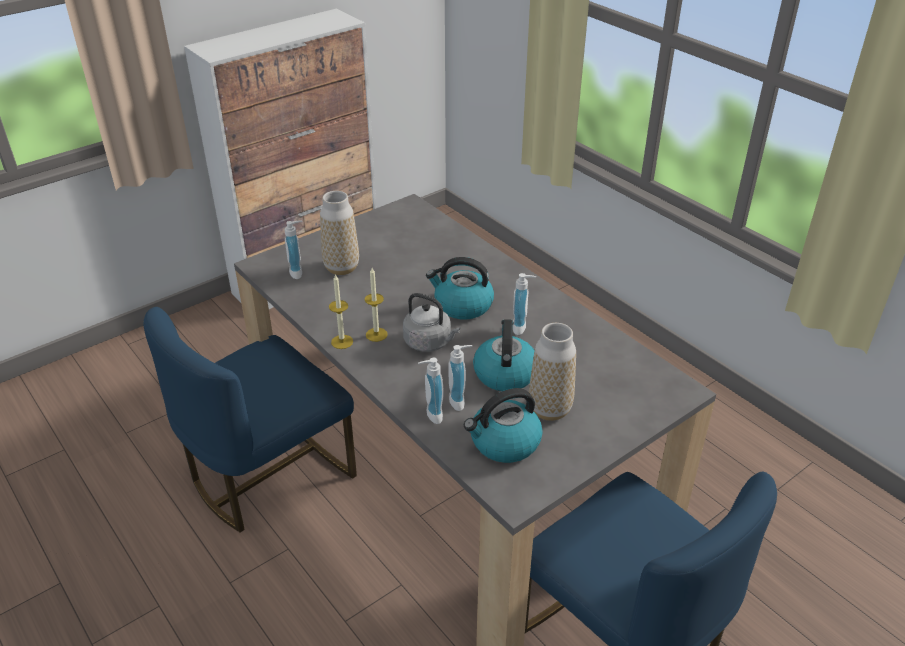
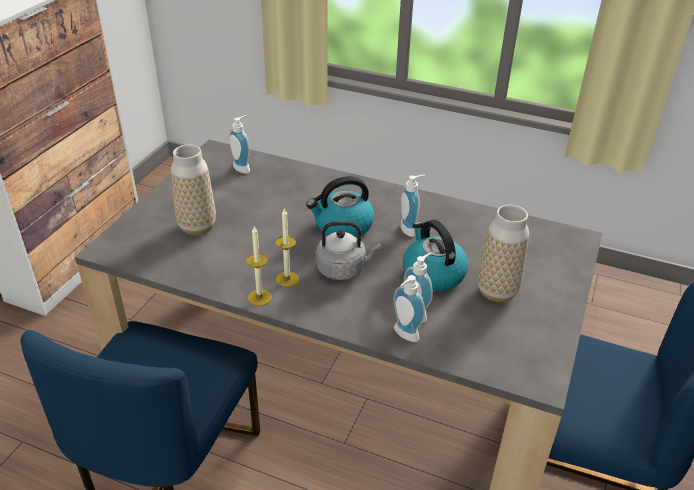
camera: 30 degrees left, 0 degrees up
(298, 272) = (155, 244): soap dispenser -> soap dispenser (243, 167)
(504, 443) = (487, 335): kettle -> none

